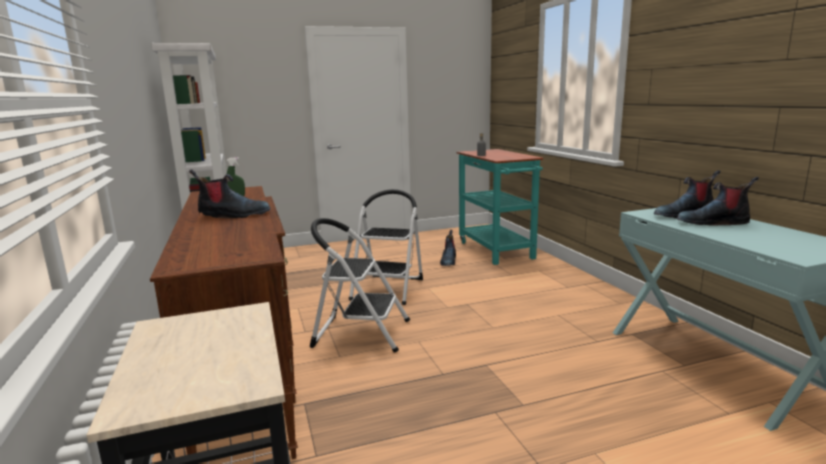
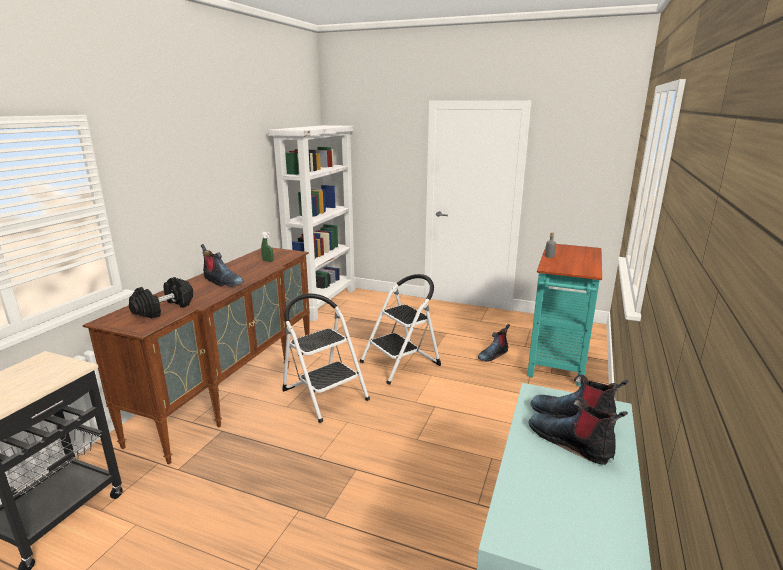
camera: 40 degrees right, 5 degrees up
(231, 242) = (164, 309): none -> black dumbbell

